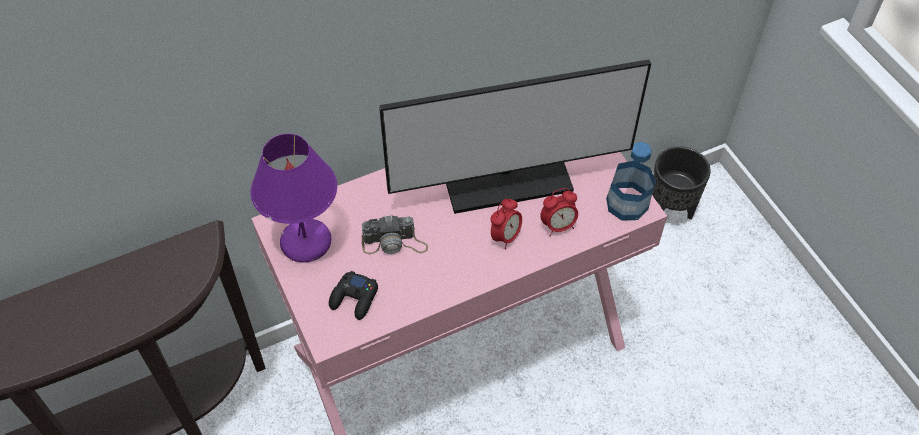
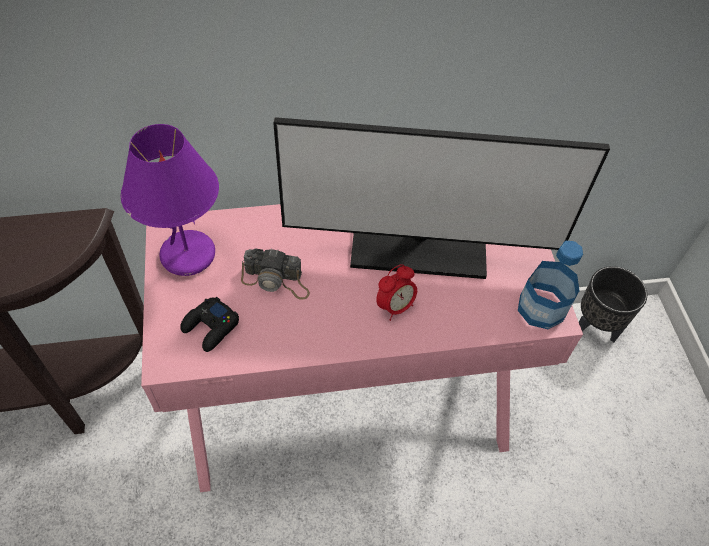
camera: 15 degrees right, 0 degrees up
(558, 226) = (456, 311): alarm clock -> none

